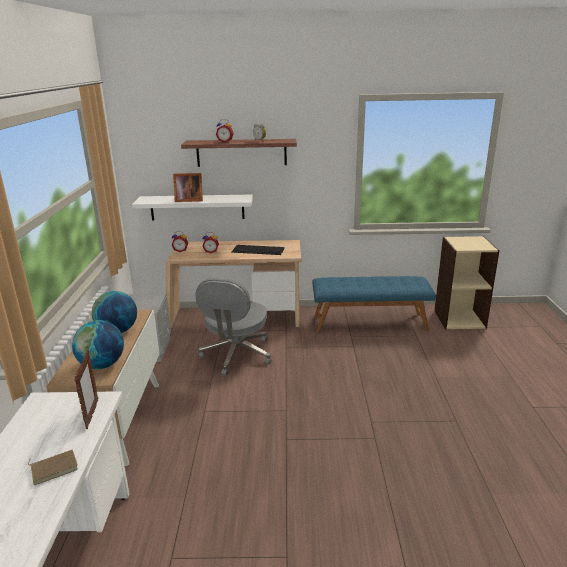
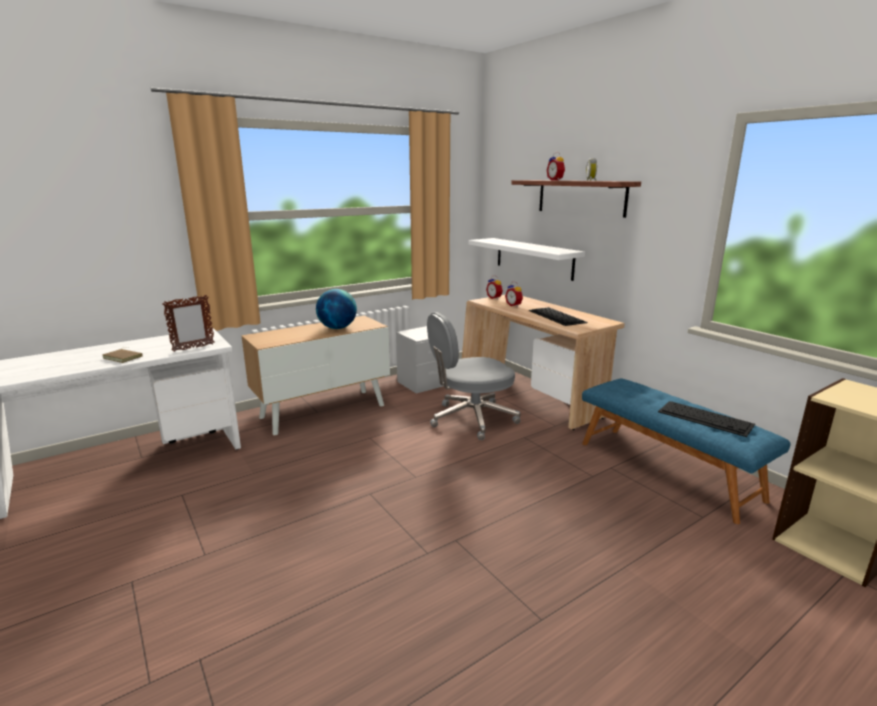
camera: 55 degrees right, 5 degrees down
(102, 365) = (282, 339): globe -> none
(188, 200) = (514, 245): picture frame -> none
(391, 282) = (706, 418): none -> keyboard

